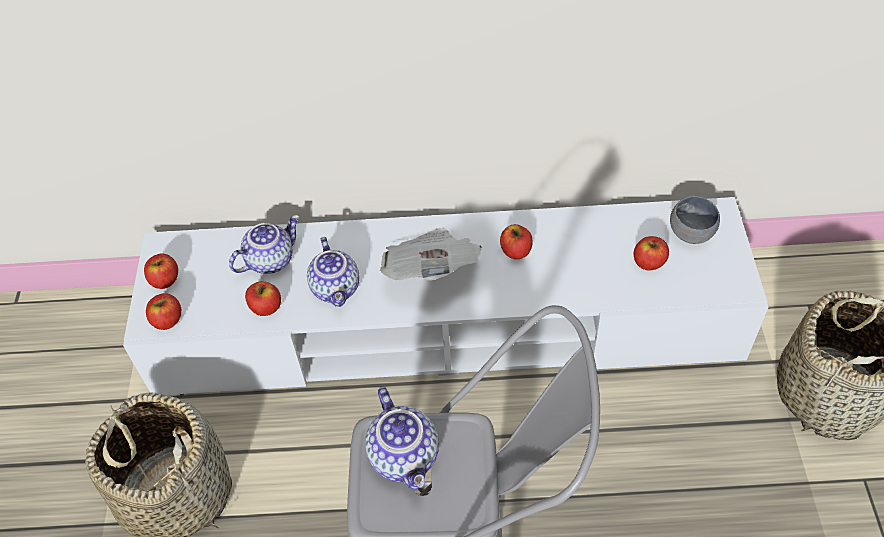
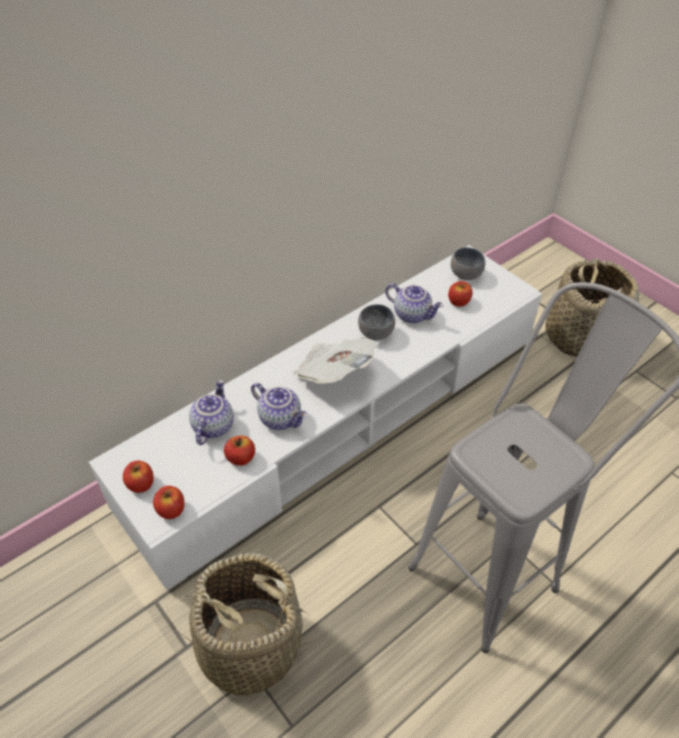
camera: 40 degrees left, 5 degrees down
(406, 456) = (503, 452): teapot -> teapot (412, 314)
(516, 251) = (376, 334): apple -> grey bowl

